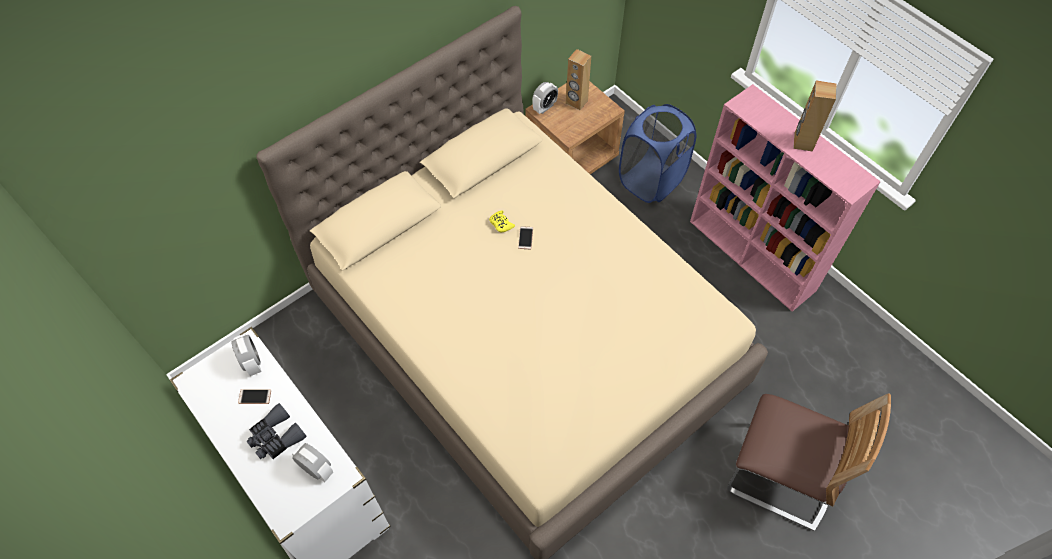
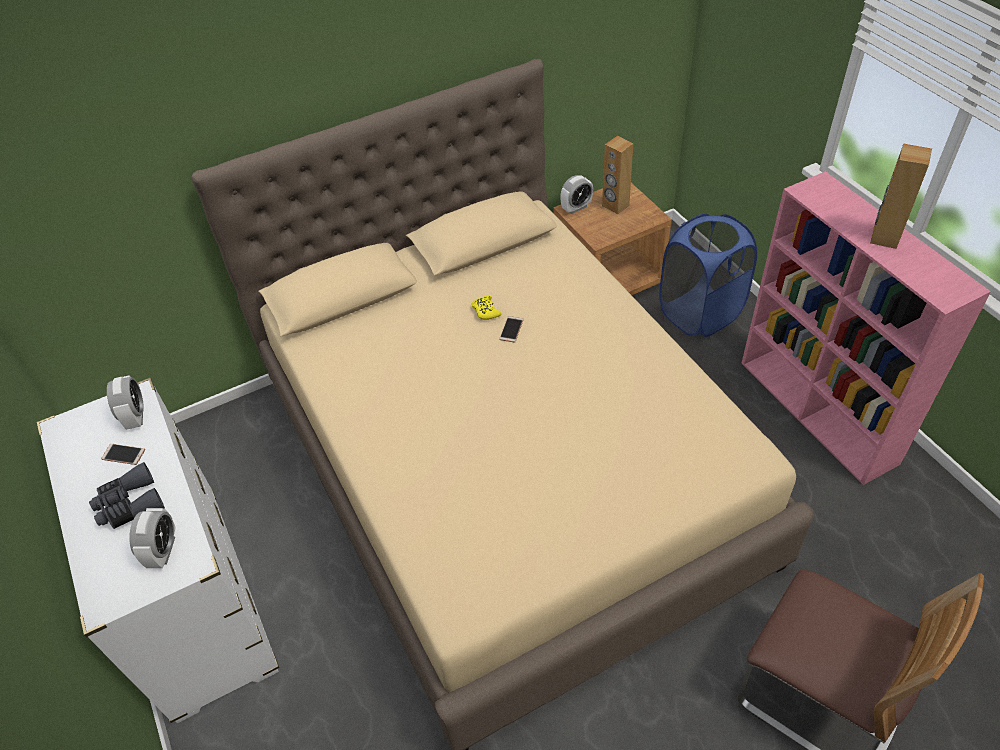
camera: 15 degrees right, 10 degrees down
(316, 469) = (163, 550): alarm clock -> alarm clock turned 45 degrees clockwise

